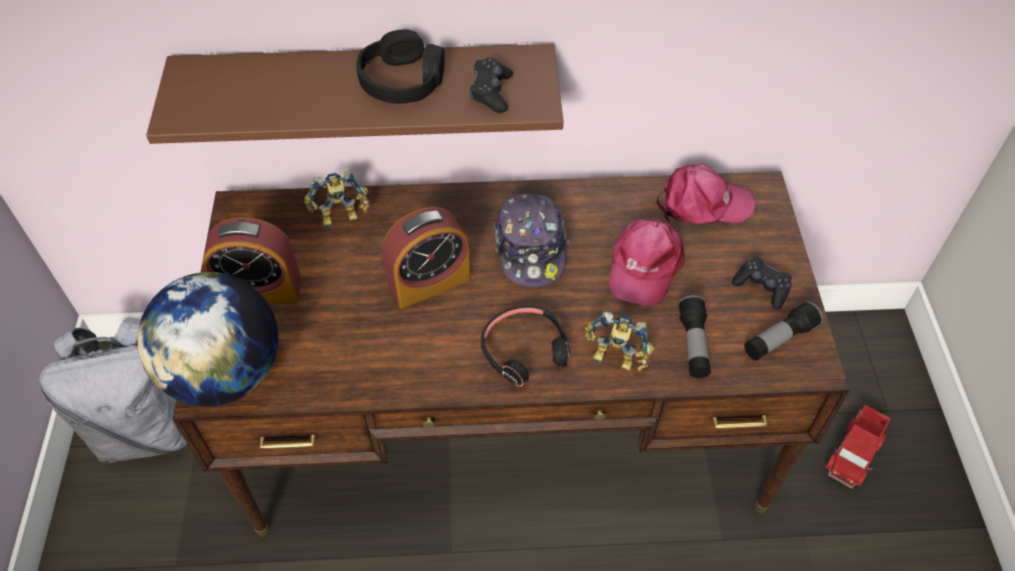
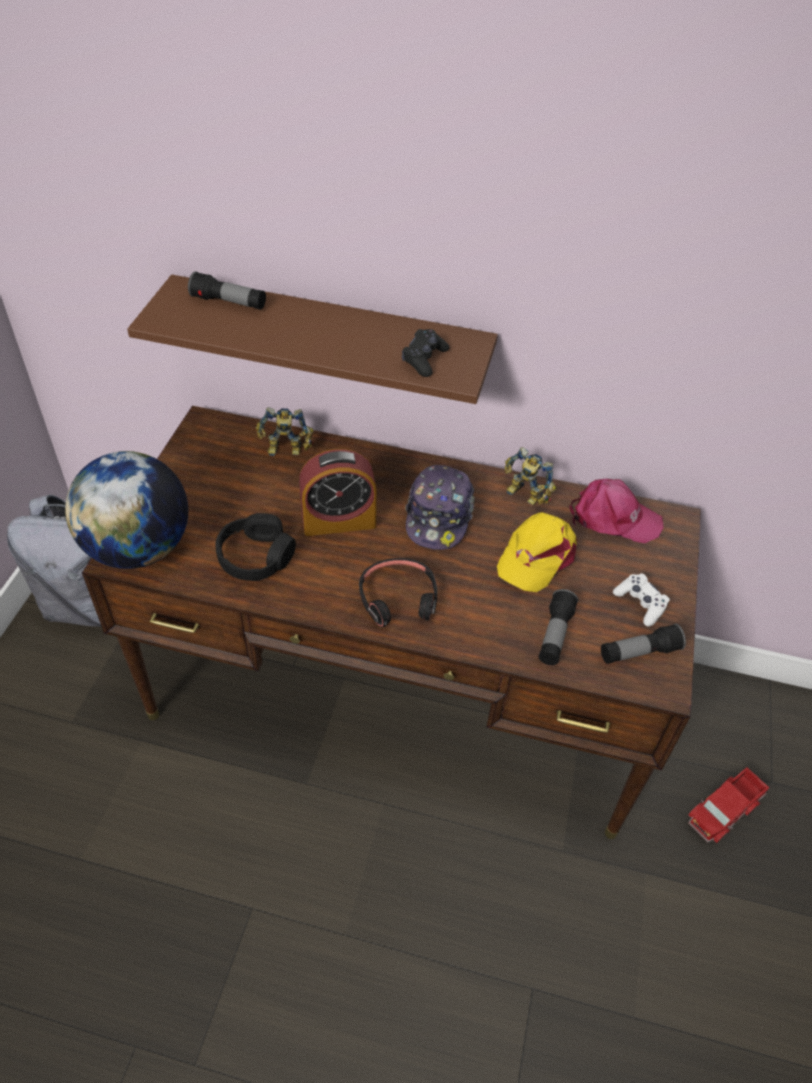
camera: 15 degrees right, 5 degrees down
(249, 75) = (229, 302): none -> flashlight
(260, 290) = (194, 491): alarm clock -> none
(402, 81) = (352, 334): black headphones -> black headphones (256, 556)
(615, 359) = (476, 628): toy robot -> toy robot (524, 496)
(644, 265) = (536, 556): pink cap -> yellow cap
(761, 287) = (640, 604): black game controller -> white game controller

